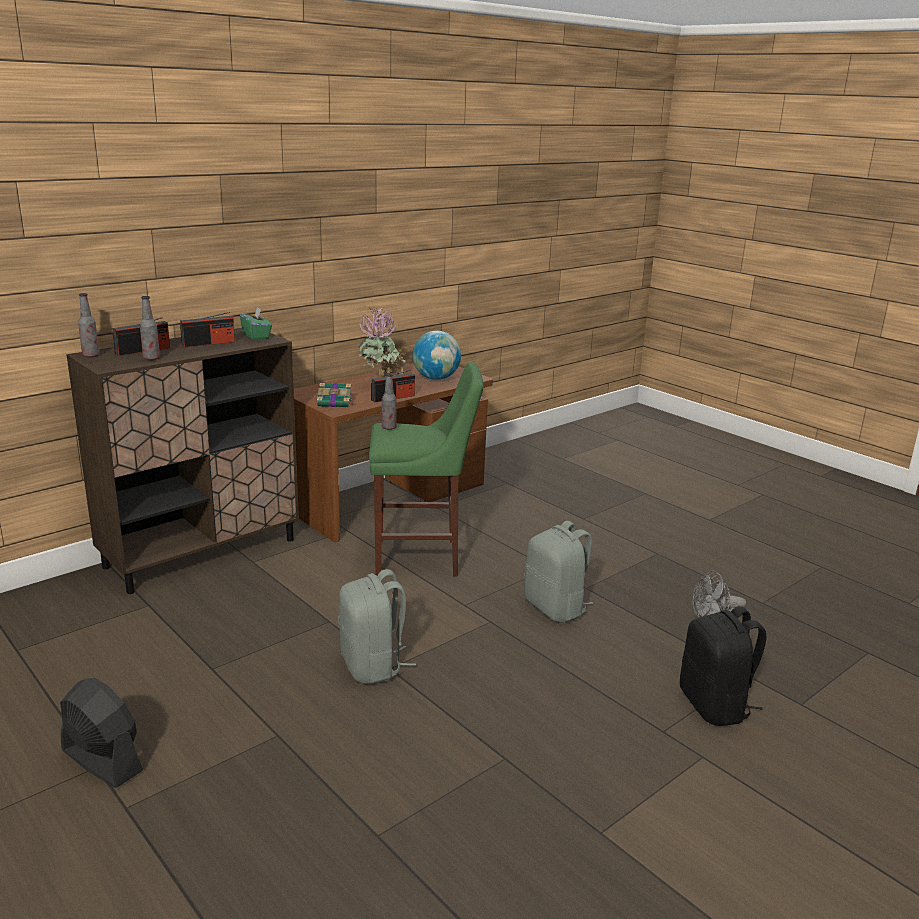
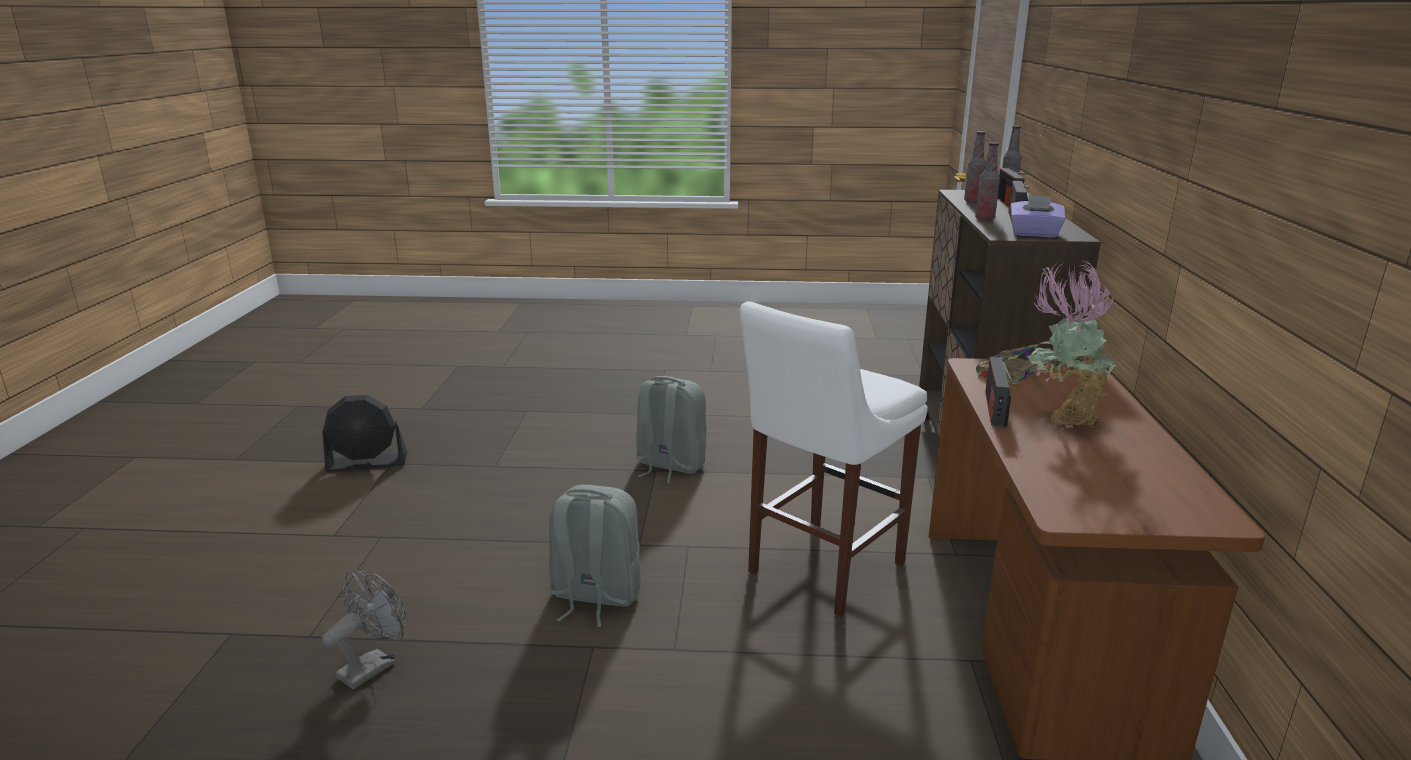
camera: 135 degrees right, 0 degrees up
(102, 760) = (714, 372): black fan -> black fan (367, 463)
(256, 336) = (1034, 234): green tissue box -> purple tissue box
(389, 428) = (881, 381): bottle -> bottle (984, 218)
(422, 558) = (820, 570): green stool -> white stool
(436, 378) = (1086, 475): globe -> none
(715, 706) = (336, 582): black backpack -> none

